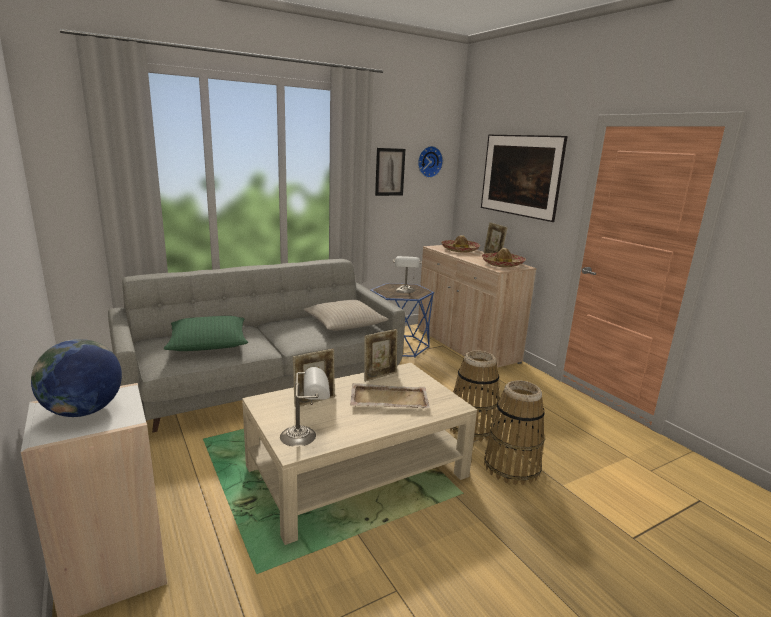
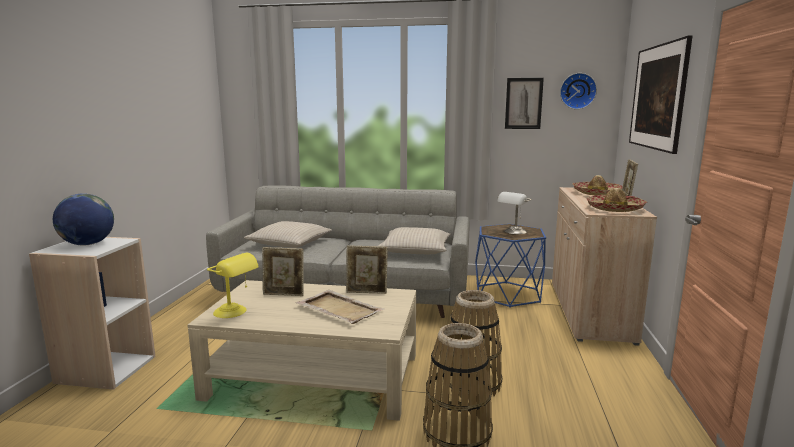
camera: 40 degrees right, 5 degrees down
(208, 343) = (289, 243): green pillow -> beige pillow
(306, 435) = (235, 312): white table lamp -> yellow table lamp

